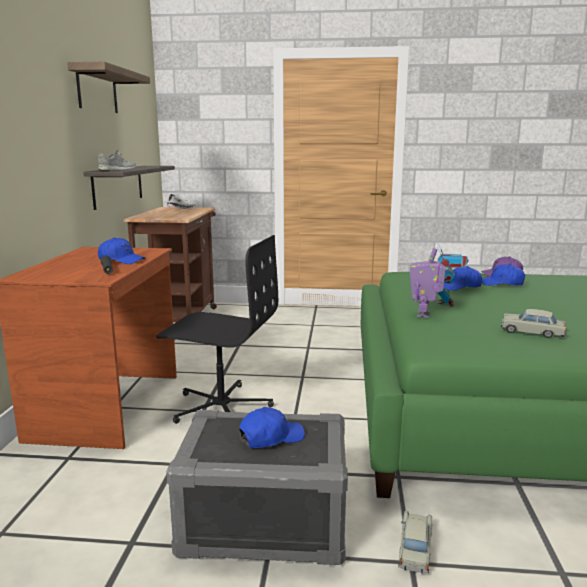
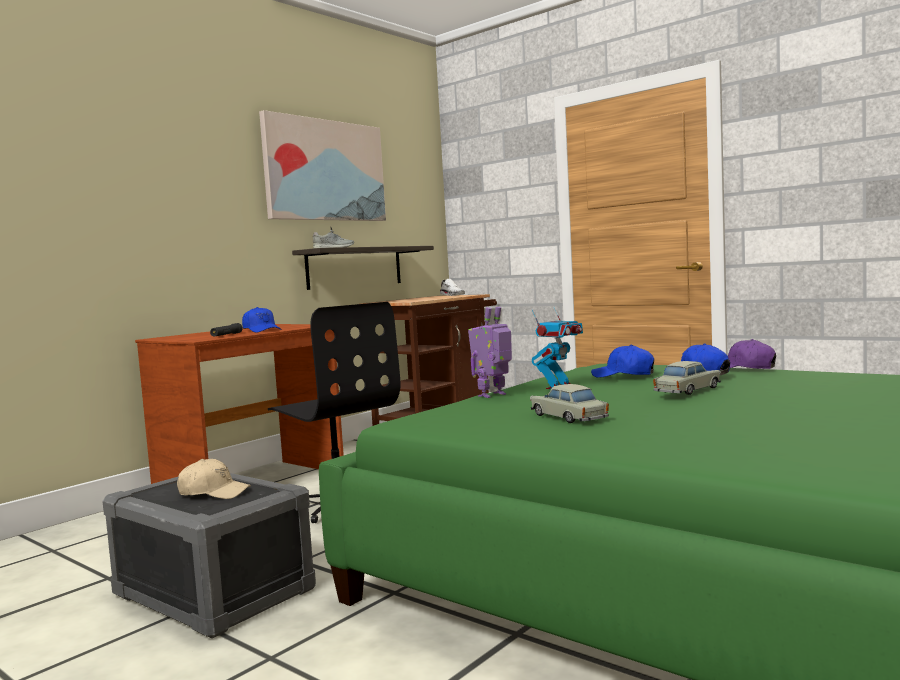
camera: 35 degrees right, 10 degrees down
(97, 90) = (324, 170): shelf -> picture
(271, 437) = (213, 492): blue cap -> beige cap
(415, 548) = (294, 649): beige toy car -> beige toy car (687, 390)

